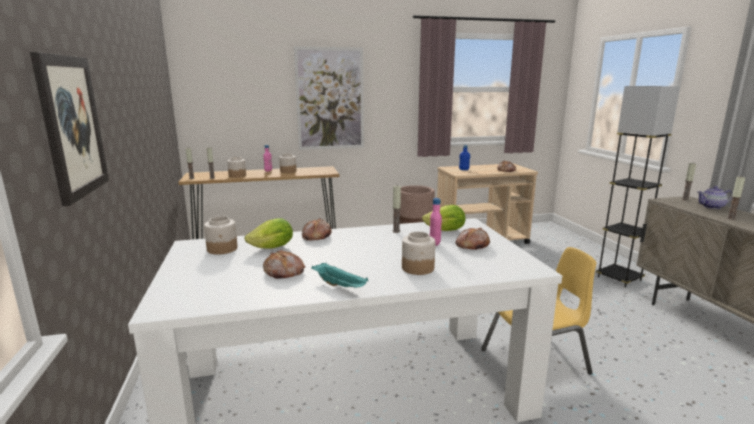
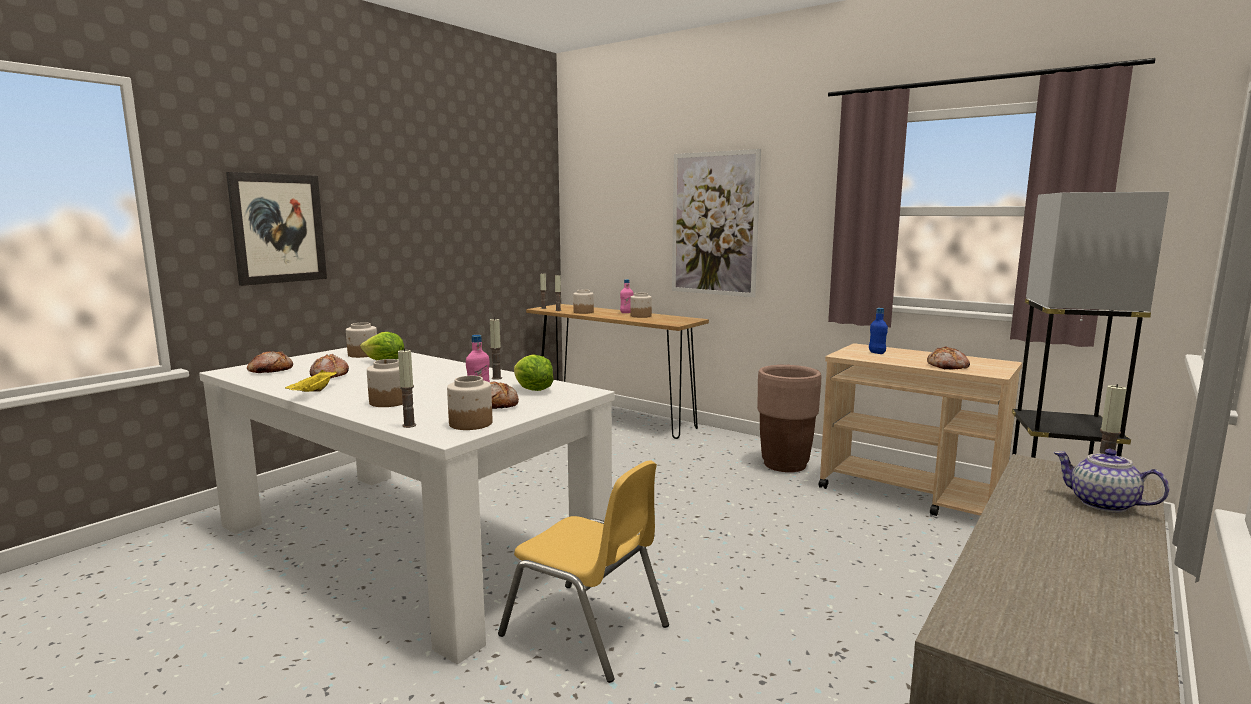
camera: 50 degrees right, 5 degrees down
(316, 236) = (435, 364): bread -> bread (270, 371)
(340, 286) = (314, 392): turquoise tray -> yellow tray
(510, 259) = (470, 424): none -> jar
(731, 218) = (1034, 524): candle -> candle (409, 425)

